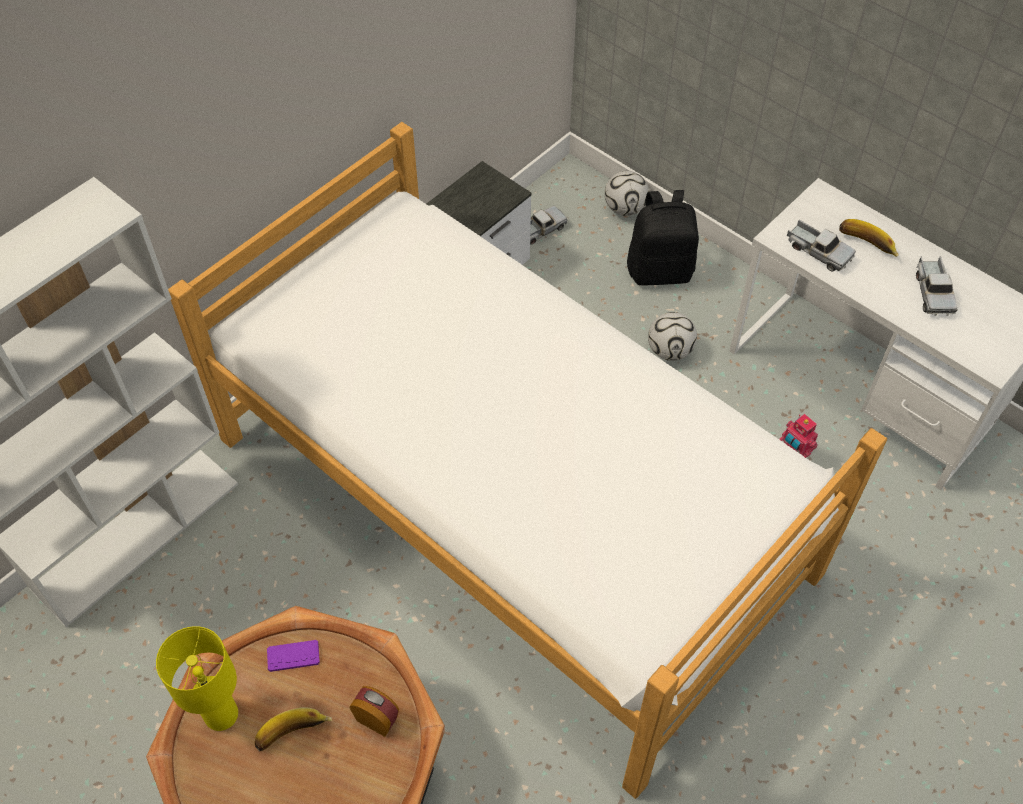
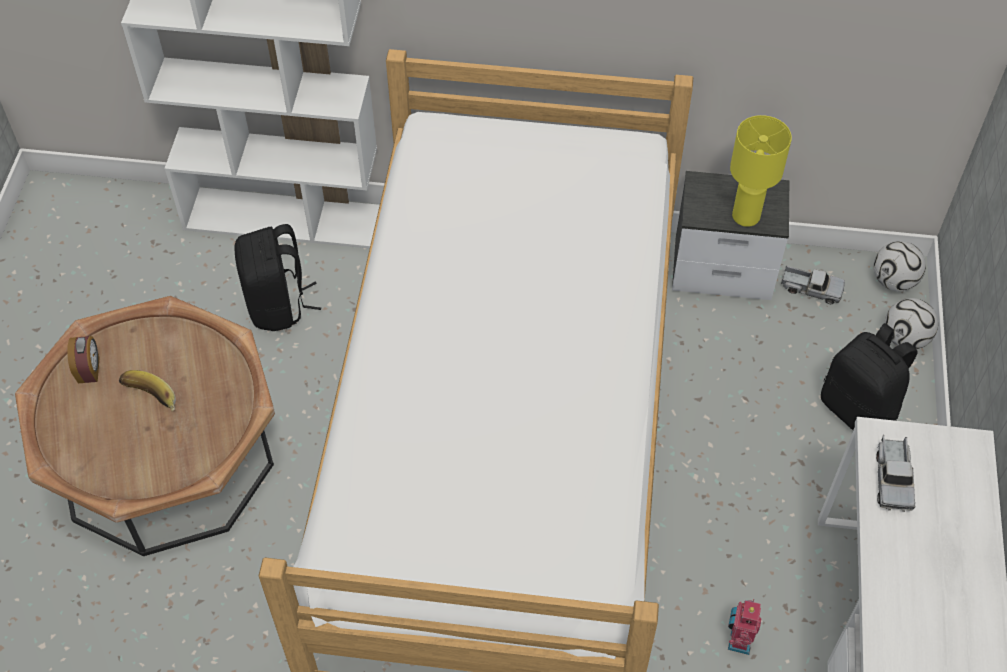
camera: 55 degrees right, 0 degrees up
(221, 714) = (137, 343): yellow table lamp -> yellow table lamp (746, 216)
(229, 593) = (278, 305): none -> black backpack
(293, 656) = (212, 357): purple game controller -> none
(377, 718) = (197, 442): alarm clock -> alarm clock (89, 370)
(670, 351) = (772, 469): football -> football (894, 281)
(865, 246) = (940, 517): banana -> none
(932, 292) = (936, 607): toy truck -> none

